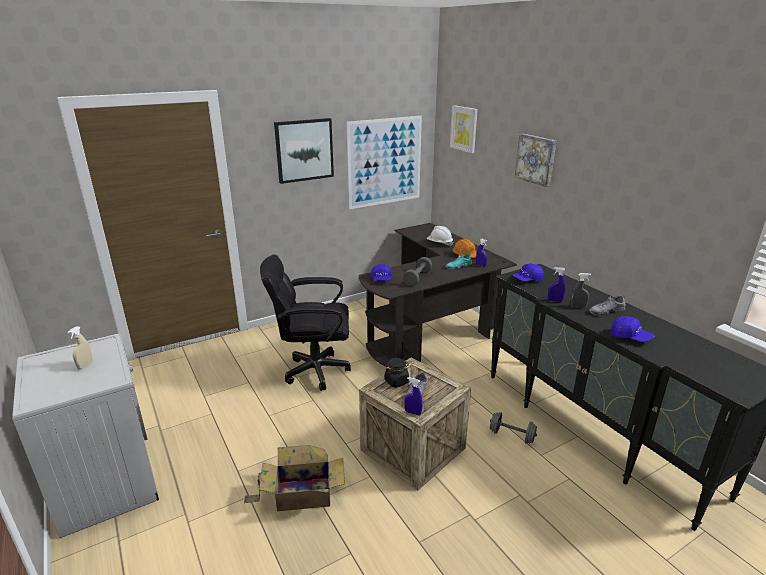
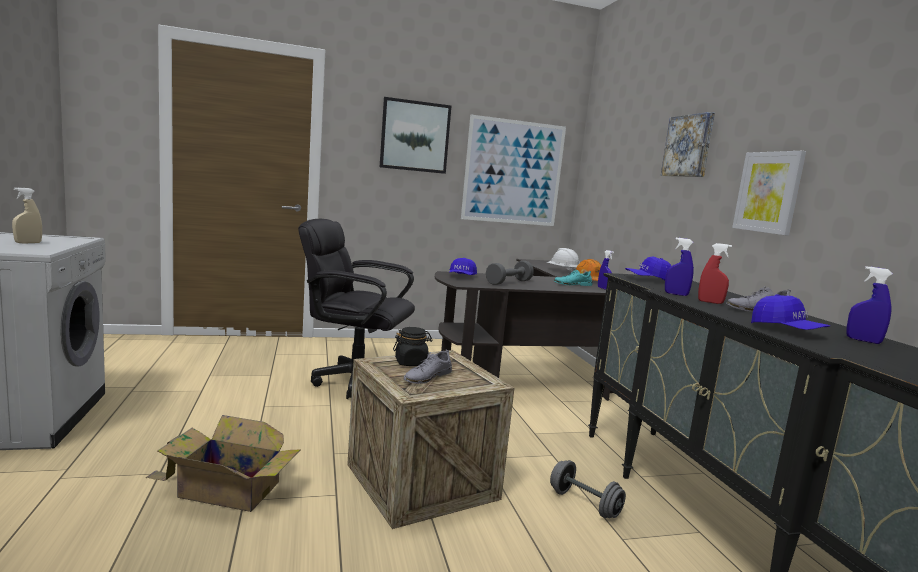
camera: 15 degrees right, 15 degrees down
(413, 412) = (404, 390): blue spray bottle -> blue spray bottle (863, 340)
(464, 128) = (611, 135): picture -> picture (769, 192)
(578, 307) = (710, 302): grey spray bottle -> red spray bottle

